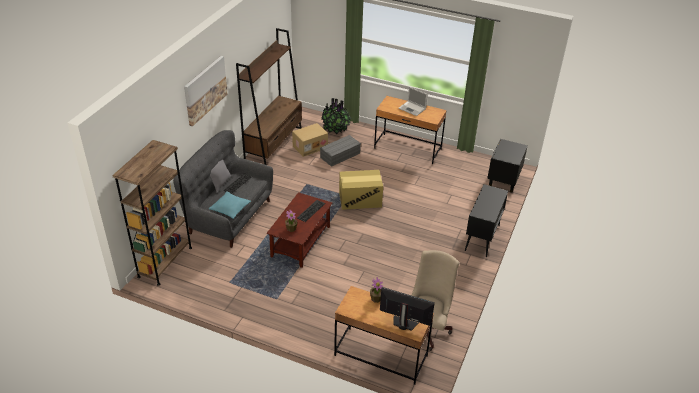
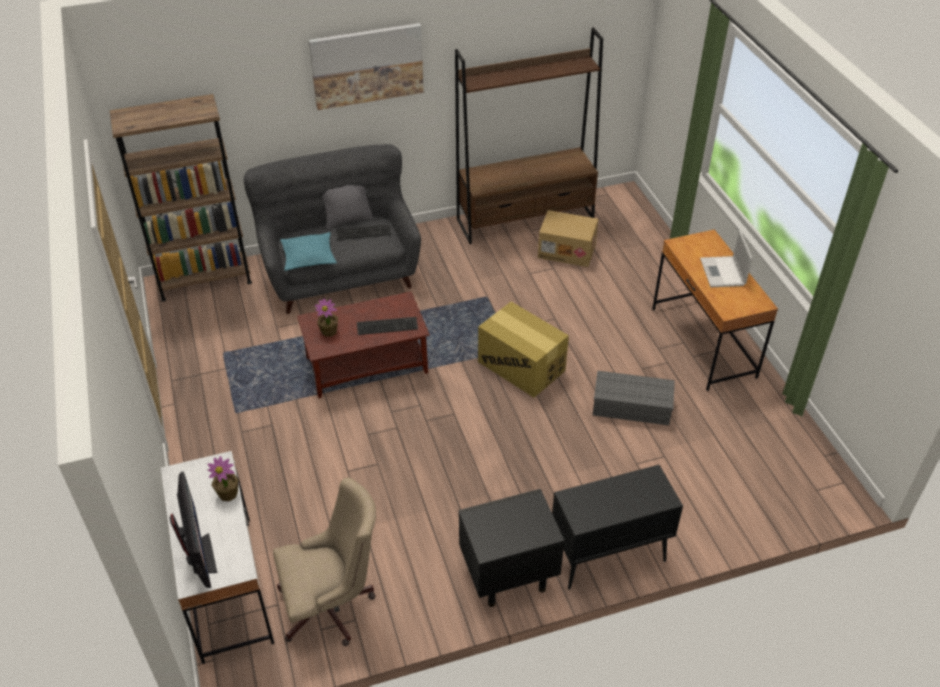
camera: 50 degrees right, 5 degrees up
(336, 129) = (639, 249): potted plant -> none
(340, 155) = (590, 287): grey storage box -> grey storage box (633, 406)
(380, 355) = (227, 587): brown desk -> white desk
(503, 182) = (784, 501): black nightstand -> black nightstand (507, 576)

